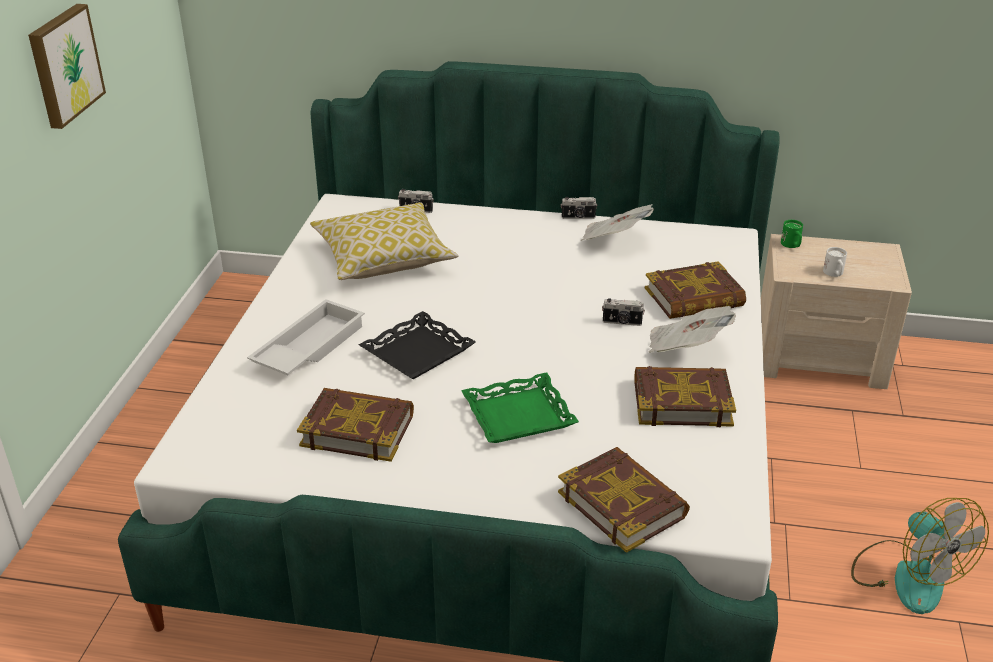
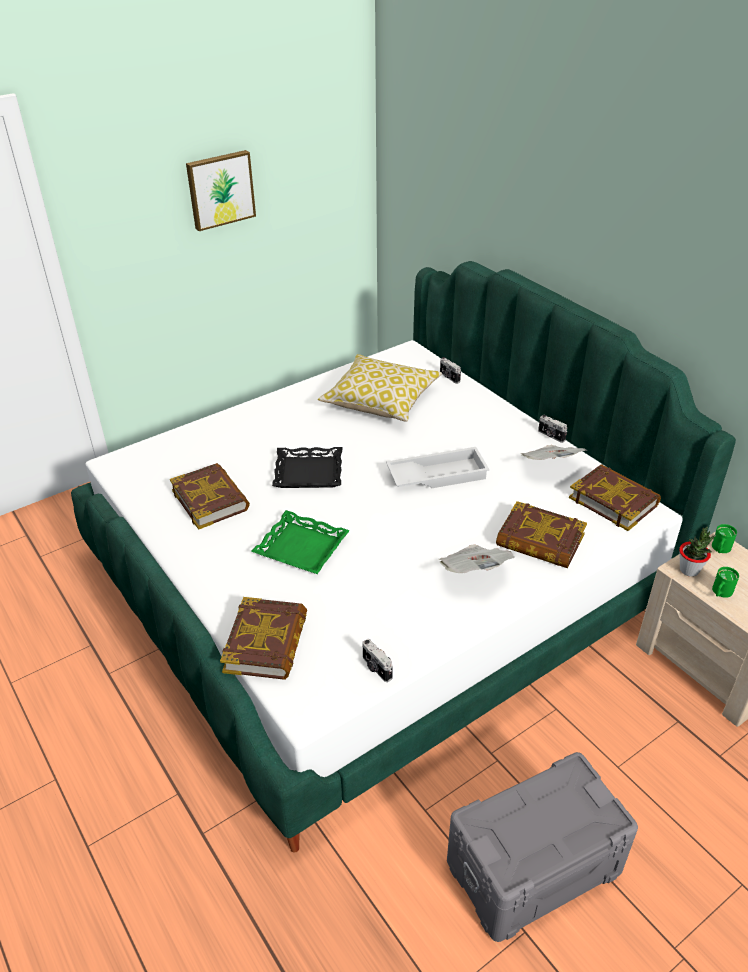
camera: 45 degrees right, 5 degrees up
(308, 347) = (260, 435): white tray -> white tray (437, 474)
(622, 322) = (459, 528): camera -> camera (376, 668)
(682, 402) = (410, 607): book -> book (613, 501)
(795, 270) = (689, 570): none -> potted plant
(834, 274) = (720, 593): white mug -> green mug
(907, 575) = (534, 867): fan -> grey storage box

